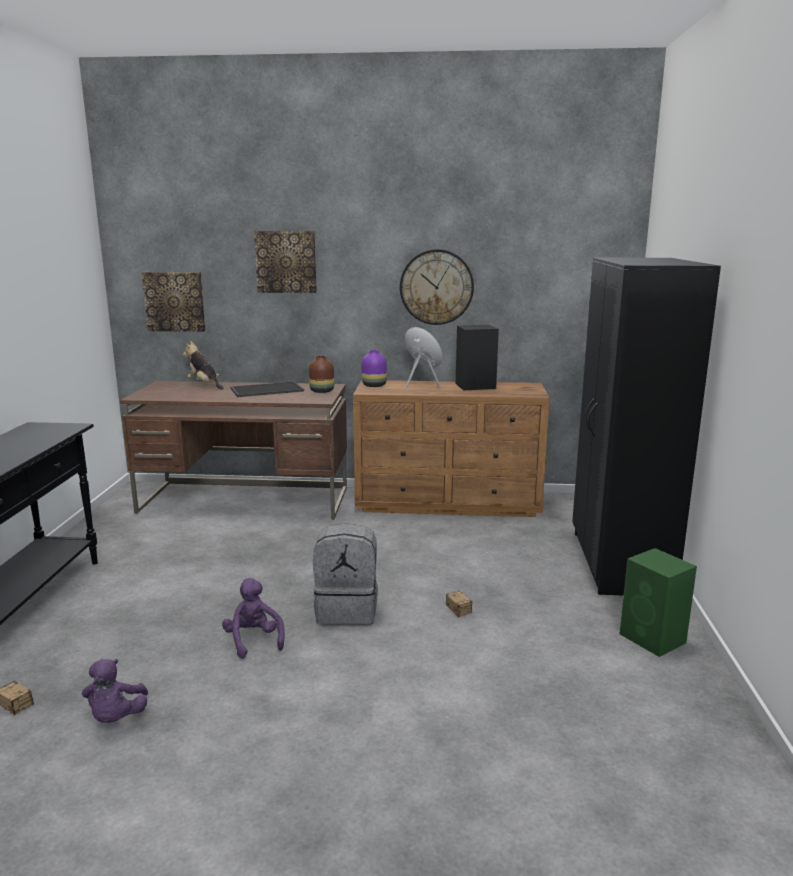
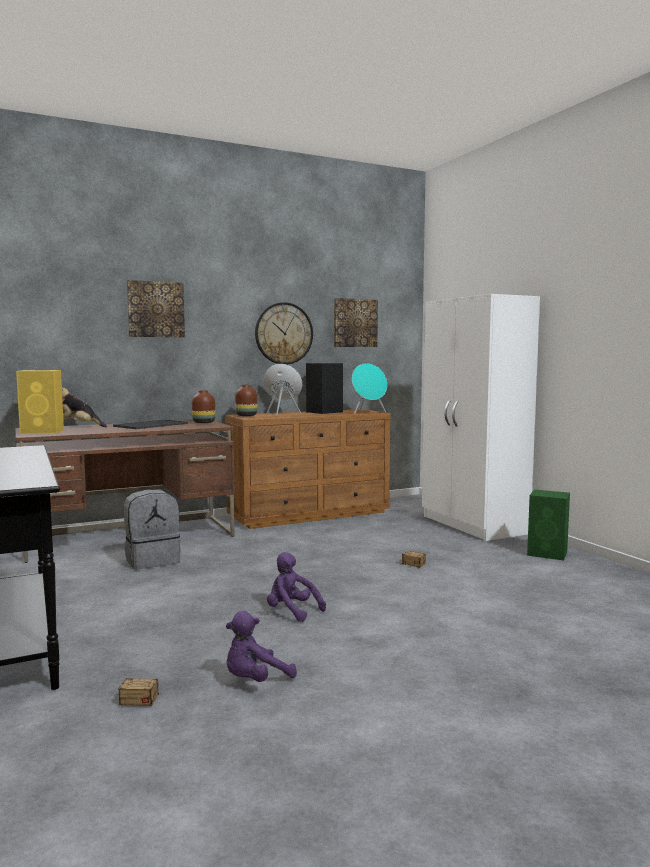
camera: 30 degrees left, 10 degrees down
(116, 718) = (255, 680): purple plush toy -> purple plush toy turned 90 degrees clockwise
(160, 391) = (43, 431): none -> yellow speaker
(175, 301) = (40, 346): picture -> picture (355, 323)
(347, 610) = (335, 580): grey backpack -> grey backpack (152, 560)
(373, 385) = (245, 416): purple vase -> brown vase
(522, 394) = (368, 412): none -> turquoise speaker
(619, 563) = (473, 525): black wardrobe -> white wardrobe

